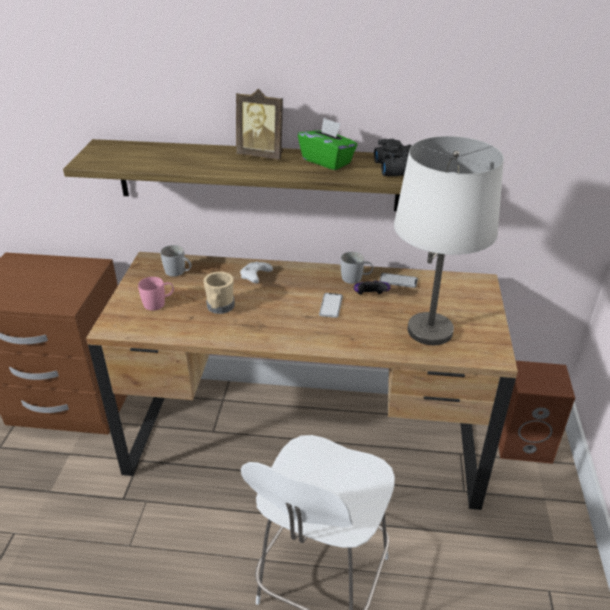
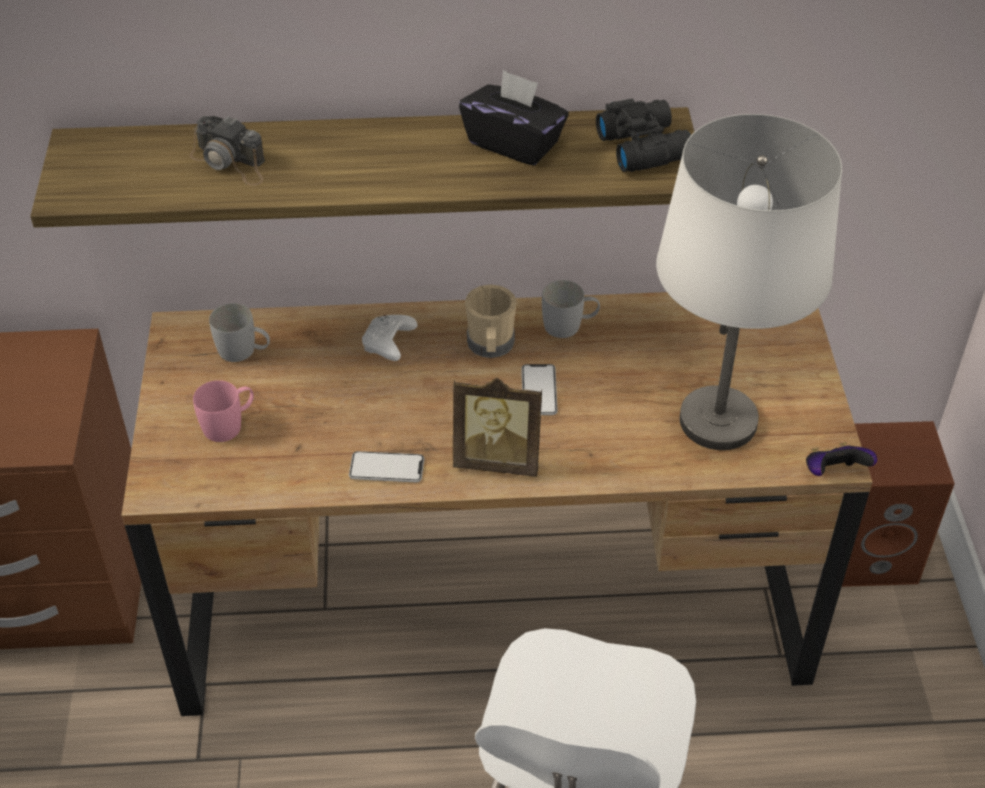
camera: 10 degrees left, 10 degrees up
(174, 157) = (231, 162): none -> camera
(219, 308) = (343, 420): beige mug -> beige mug (490, 346)
(262, 155) = (391, 139): picture frame -> picture frame (497, 459)
(327, 161) = (514, 143): green tissue box -> black tissue box
(370, 296) = (603, 362): game controller -> game controller (833, 473)
(398, 281) = (645, 322): phone -> phone (386, 468)

